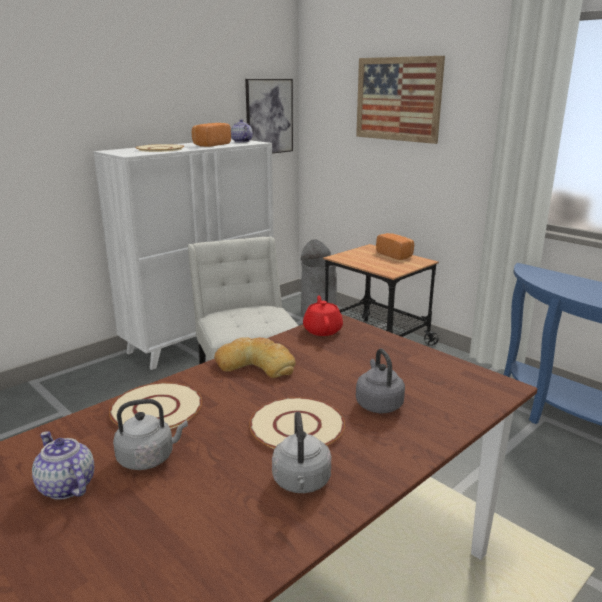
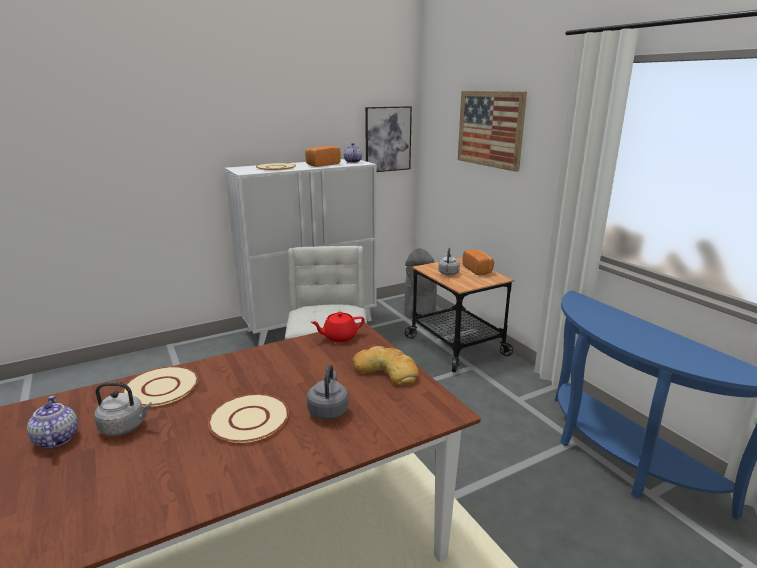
camera: 15 degrees right, 0 degrees up
(256, 364) = (262, 361): bread -> bread (386, 370)
(301, 483) = (213, 468): grey kettle -> grey kettle (448, 274)
(322, 330) = (339, 337): red teapot -> red teapot turned 120 degrees counterclockwise

